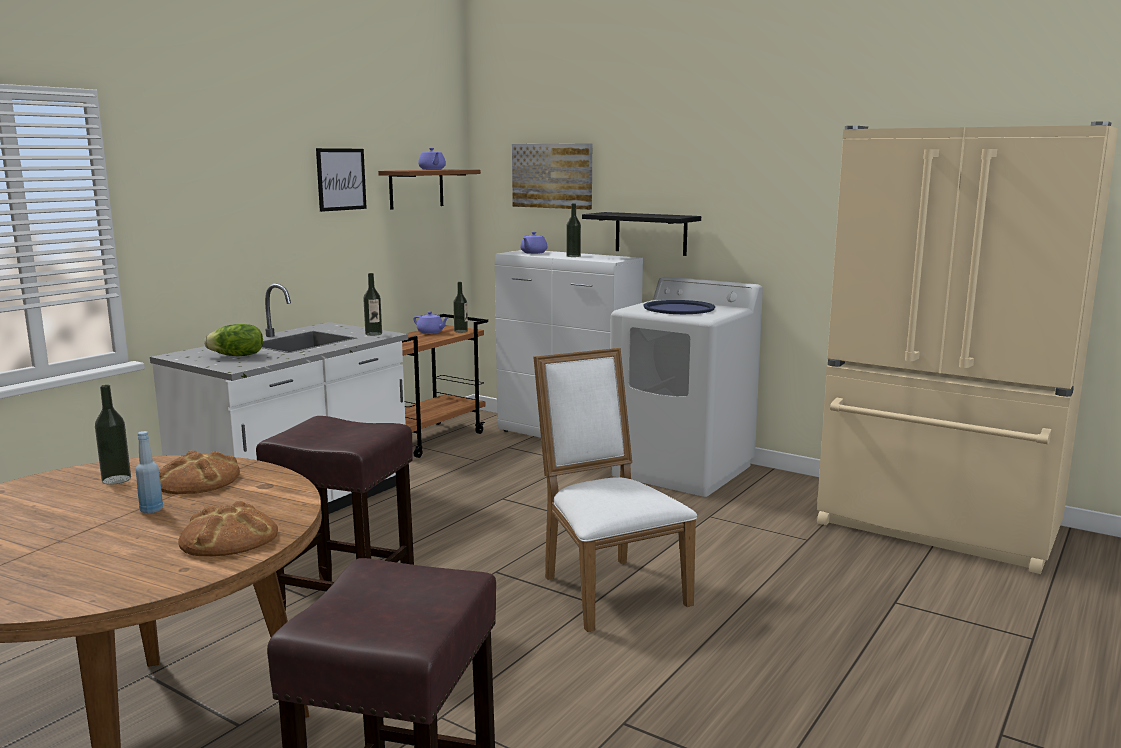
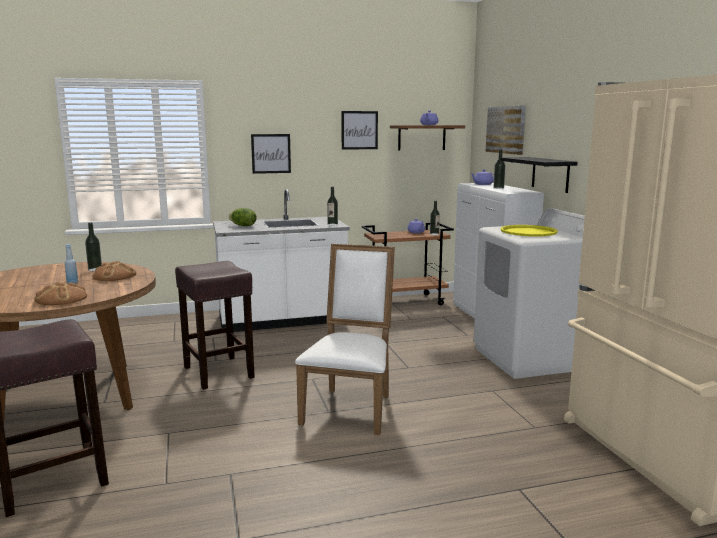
camera: 40 degrees right, 0 degrees up
(219, 224) = (271, 153): none -> picture
(679, 308) = (528, 232): blue tray -> yellow tray

